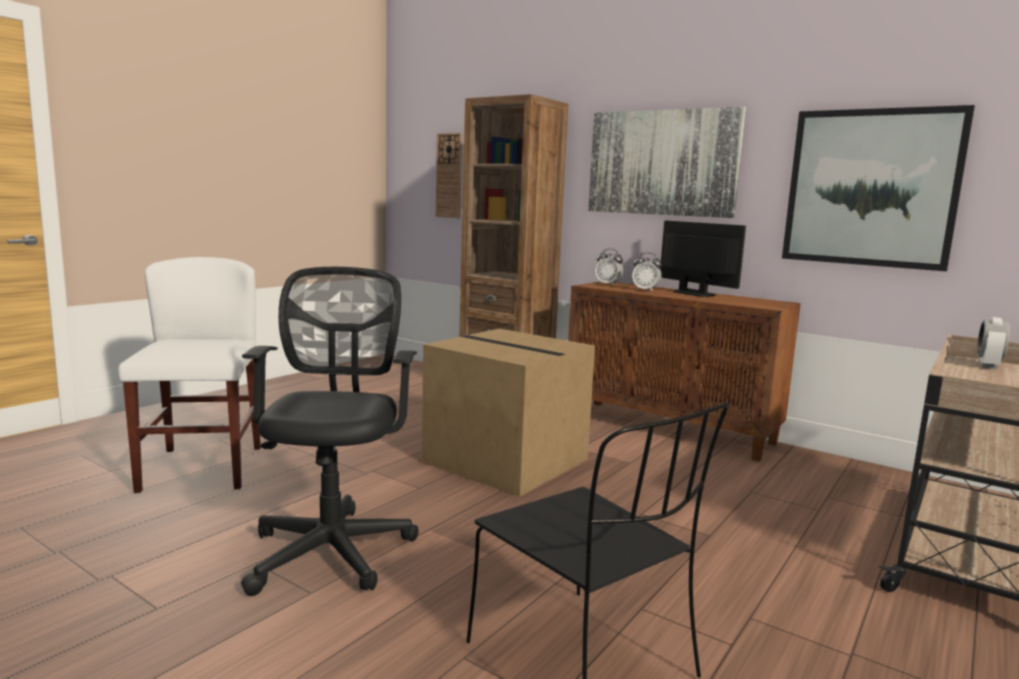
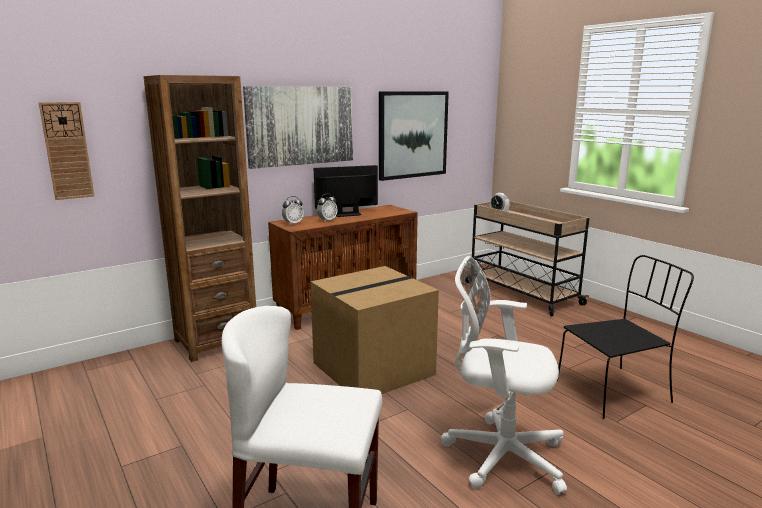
camera: 70 degrees left, 5 degrees up
(333, 548) = (499, 454): black office chair -> white office chair

